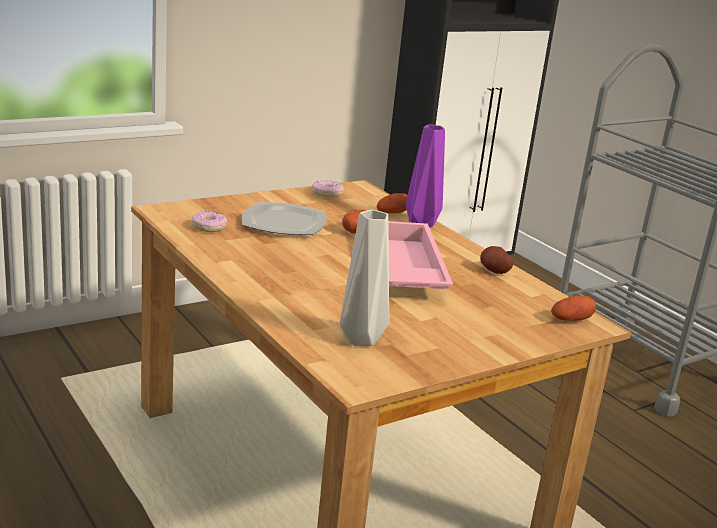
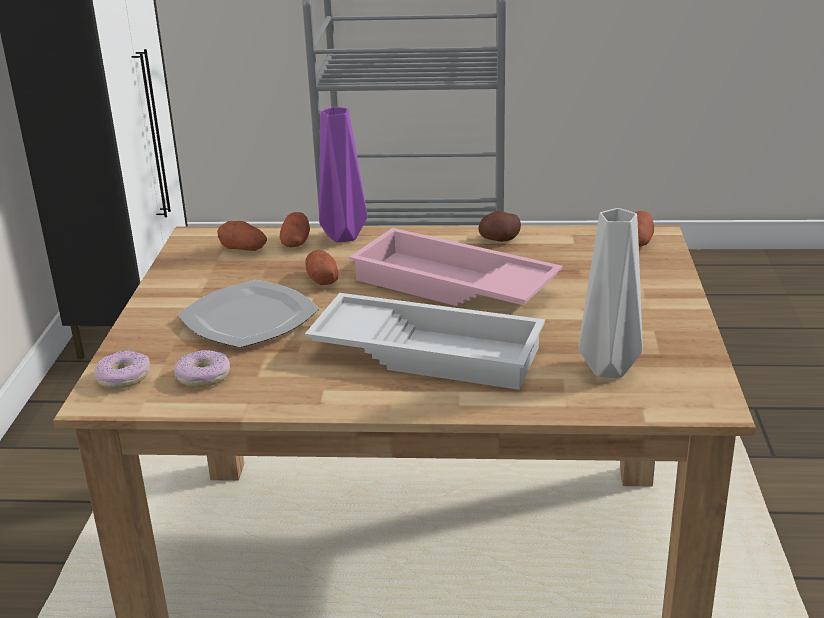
camera: 50 degrees left, 5 degrees up
(310, 279) = (429, 351): none -> white tray
(327, 193) = (190, 262): donut -> donut (123, 377)
(363, 202) = (243, 249): none -> potato

